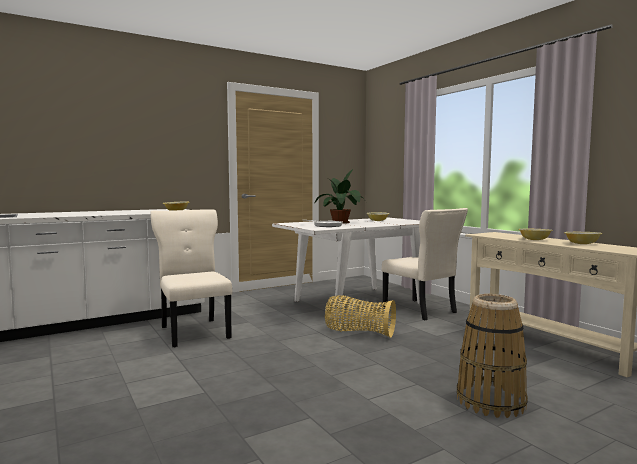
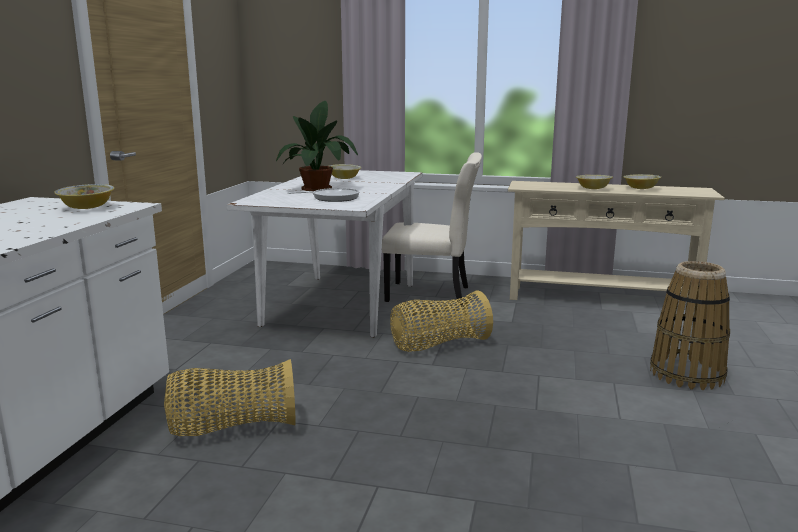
camera: 45 degrees left, 10 degrees up
(194, 331) = (232, 428): beige chair -> basket

